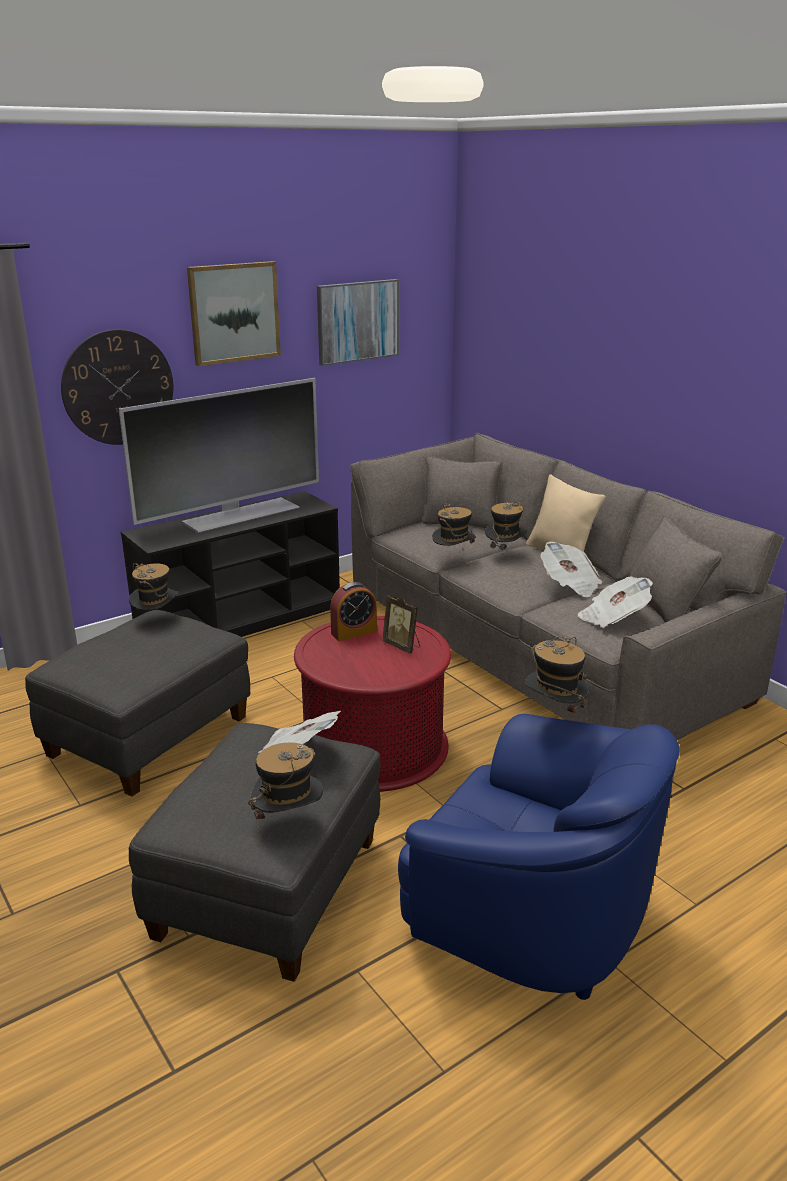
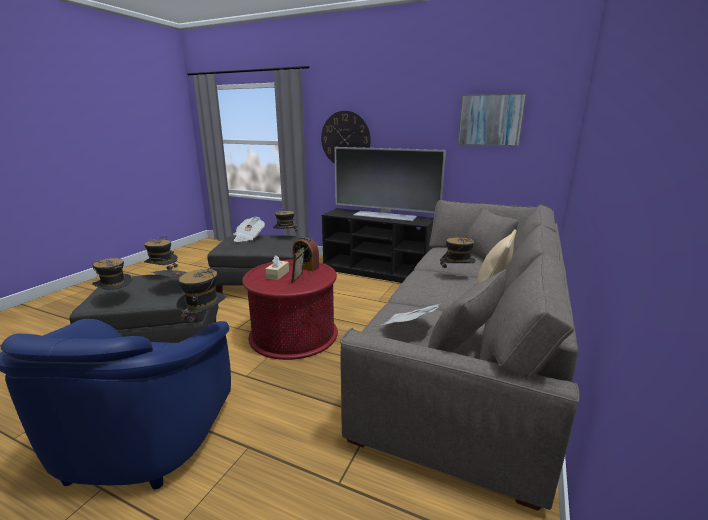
camera: 60 degrees right, 5 degrees down
(234, 312) = (407, 107): picture -> none
(361, 659) = (277, 274): none -> beige tissue box
(453, 558) = (428, 266): hat -> hat (163, 275)
(570, 585) = (443, 303): newspaper -> newspaper (248, 238)

